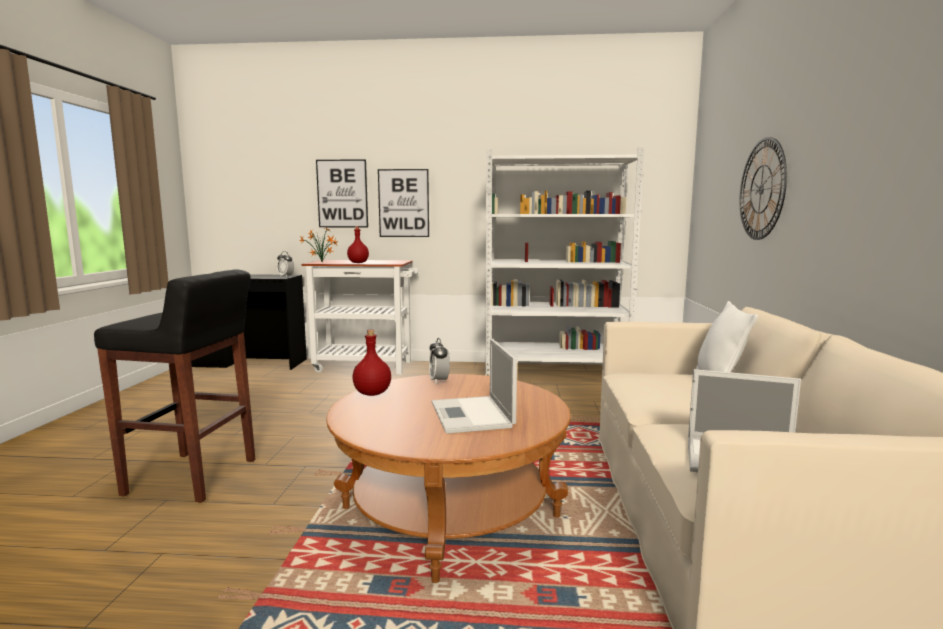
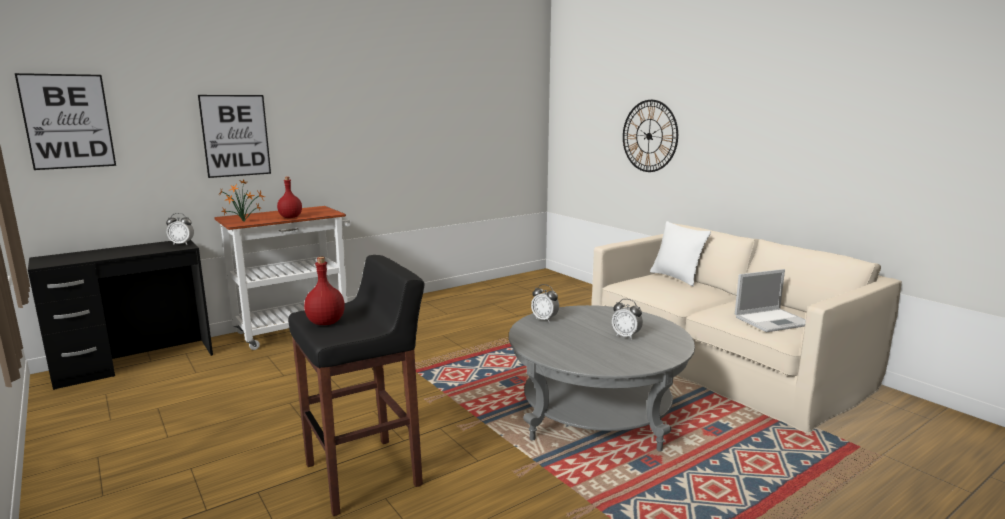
camera: 40 degrees left, 5 degrees up
(373, 393) = (530, 341): red bottle -> red bottle (326, 322)
(403, 203) = (310, 144): picture -> picture (68, 121)
(450, 512) = (596, 413): brown coffee table -> grey coffee table
(472, 415) = (626, 336): laptop -> alarm clock
(554, 374) = (476, 295): white bookcase -> none

